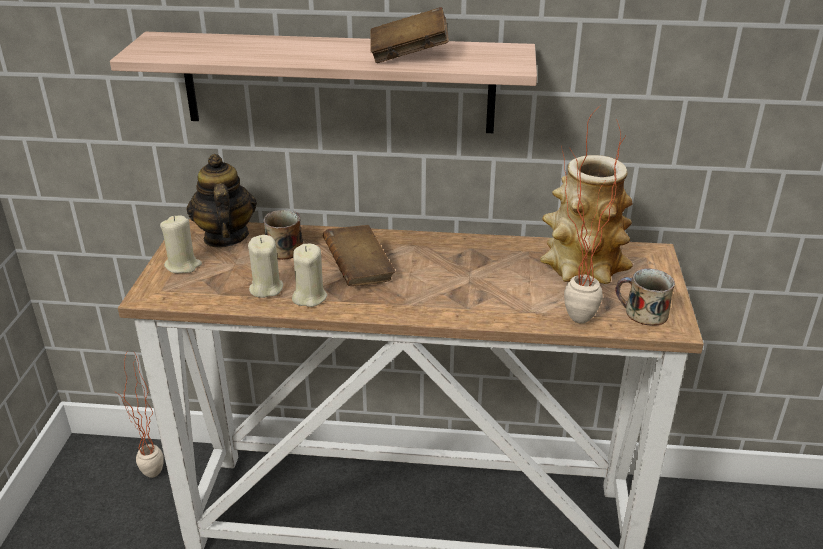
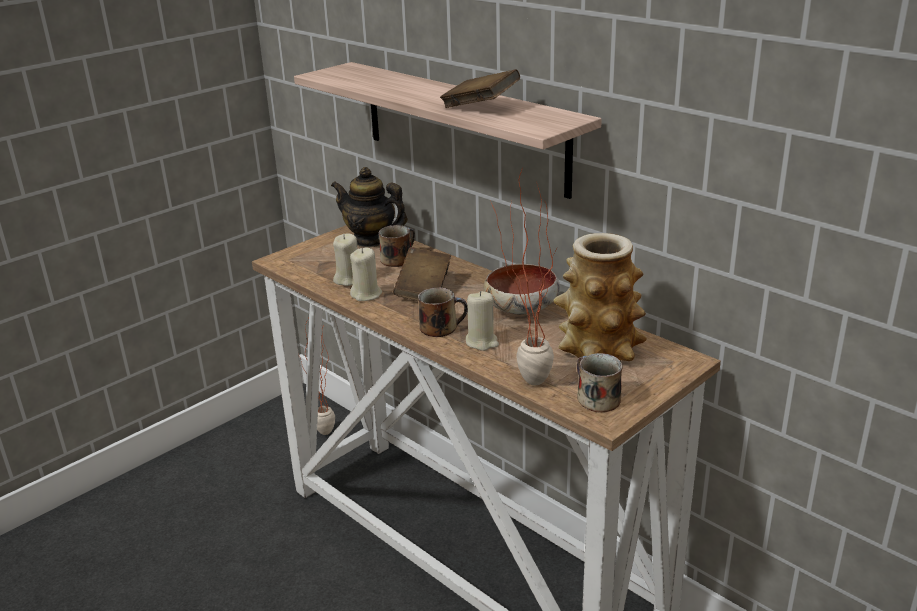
camera: 40 degrees right, 5 degrees down
(183, 265) = (320, 249): beige candle -> beige candle (482, 342)
(225, 237) = (371, 239): teapot -> teapot turned 90 degrees counterclockwise
(430, 302) = (440, 327): none -> mug
(472, 256) = (522, 309): none -> bowl

